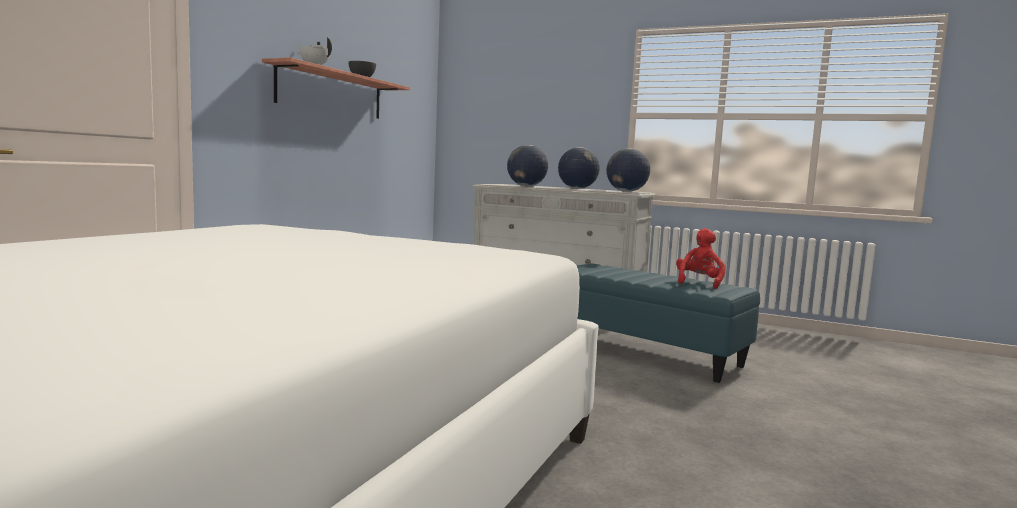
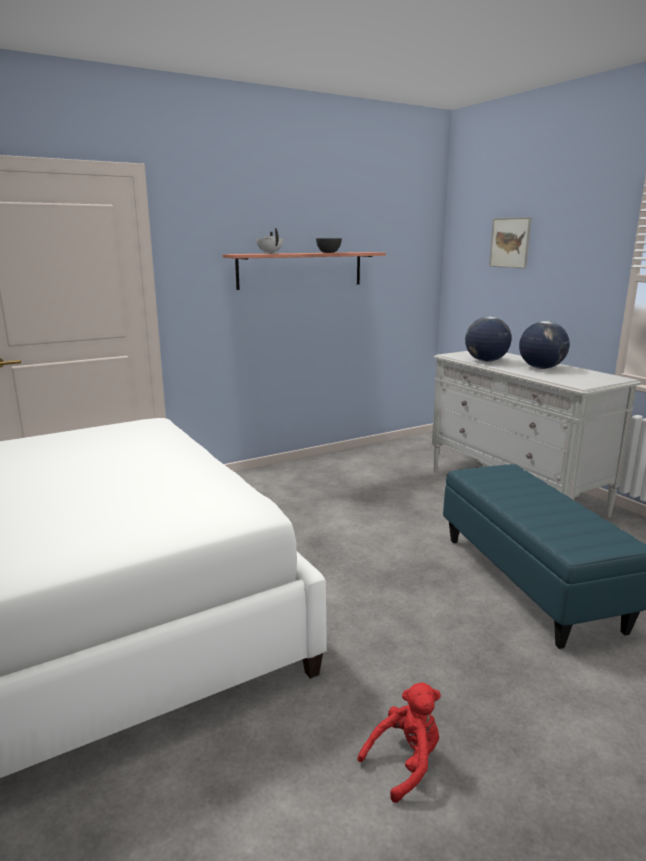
camera: 35 degrees right, 10 degrees up
(513, 90) = (510, 242): none -> picture
(626, 191) = (588, 380): globe -> none
(699, 283) = (582, 524): red plush toy -> red plush toy (405, 762)

